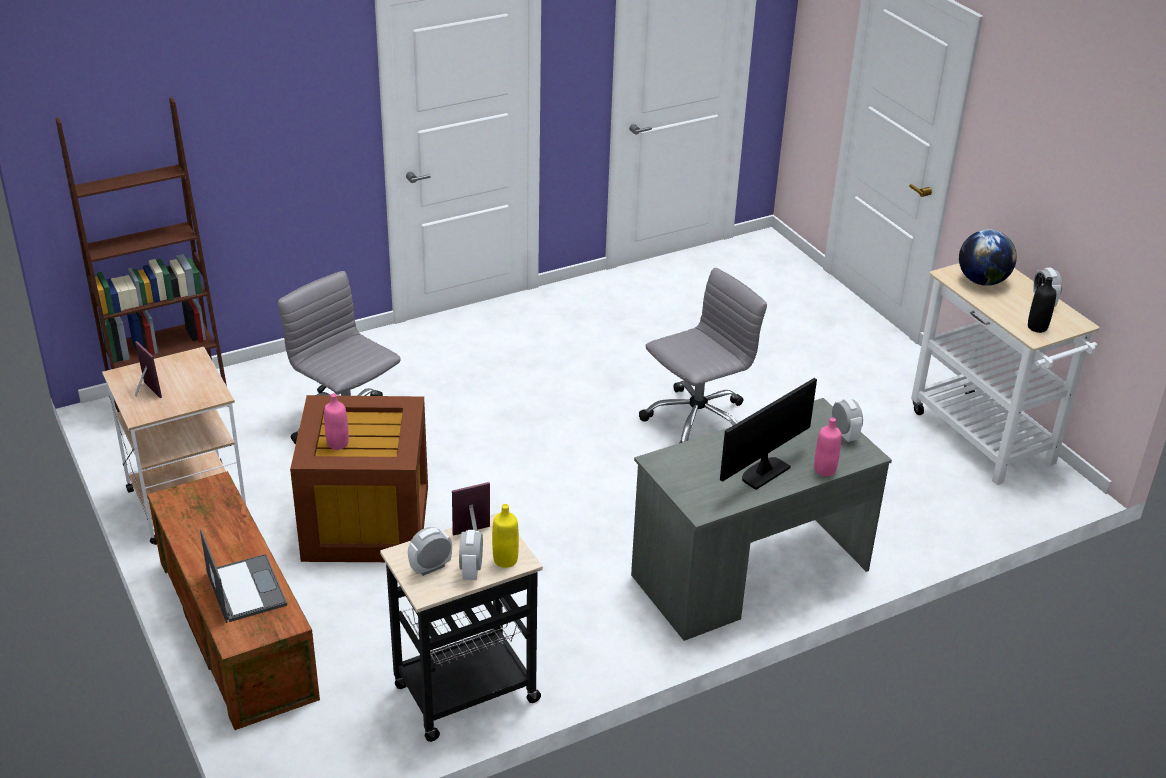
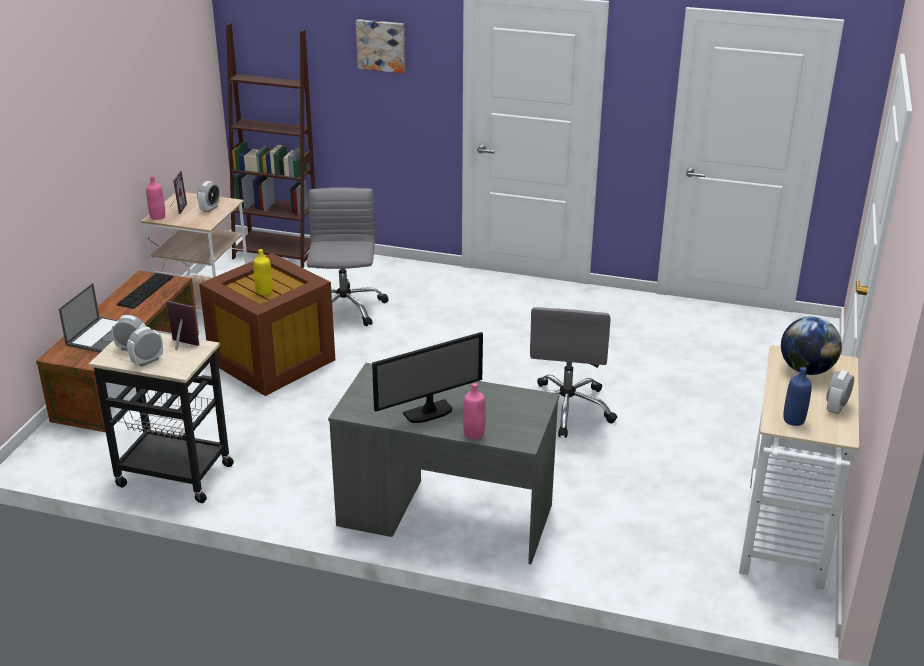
camera: 45 degrees right, 5 degrees down
(201, 512) = (145, 290): none -> keyboard
(274, 89) = (381, 45): none -> picture
(337, 444) = (247, 284): pink bottle -> pink bottle (157, 217)
(505, 560) = (173, 366): yellow bottle -> yellow bottle (264, 291)
(697, 420) = (566, 409): grey office chair -> grey office chair turned 90 degrees clockwise
(763, 472) = (429, 413): monitor -> monitor turned 150 degrees clockwise
(844, 435) = (529, 422): alarm clock -> alarm clock (210, 208)
(1037, 327) = (793, 420): black bottle -> blue bottle

